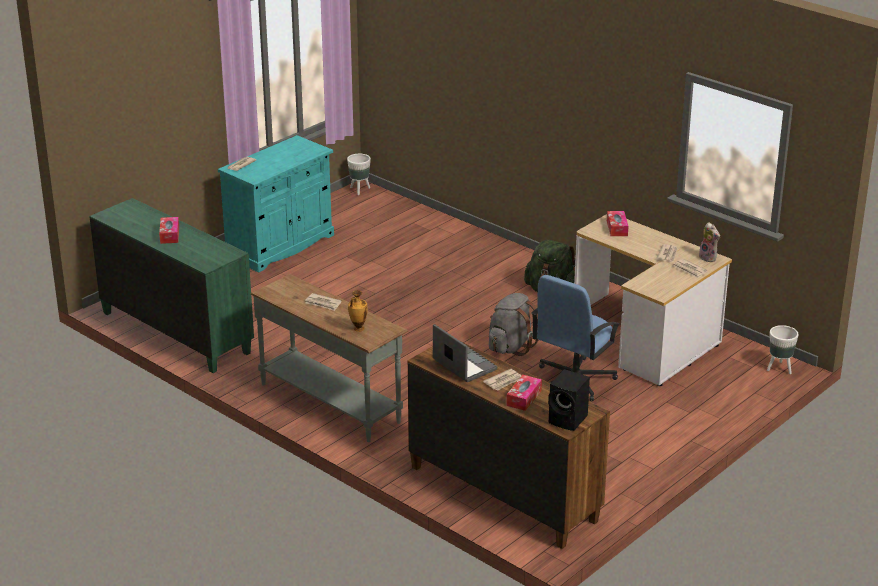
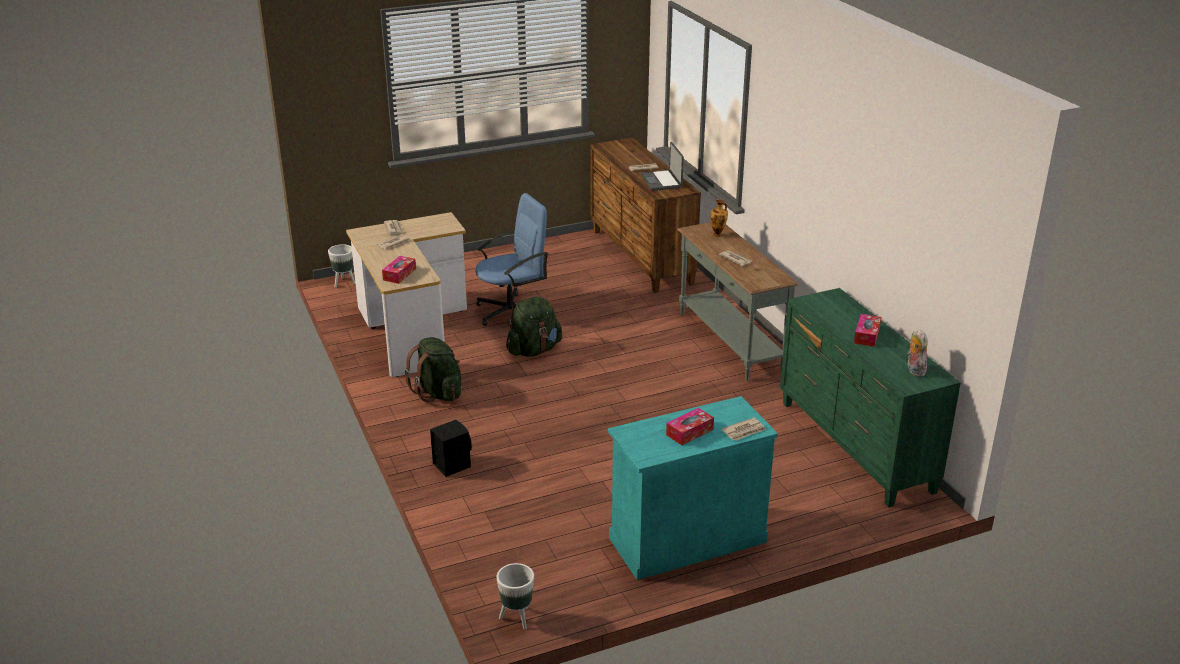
camera: 155 degrees left, 0 degrees up
(511, 346) = (534, 350): grey backpack -> green backpack
(524, 398) = (638, 158): tissue box -> tissue box (689, 432)
(569, 420) = (621, 144): black speaker -> black speaker (451, 465)
(709, 258) = (363, 233): plush toy -> plush toy (914, 370)

